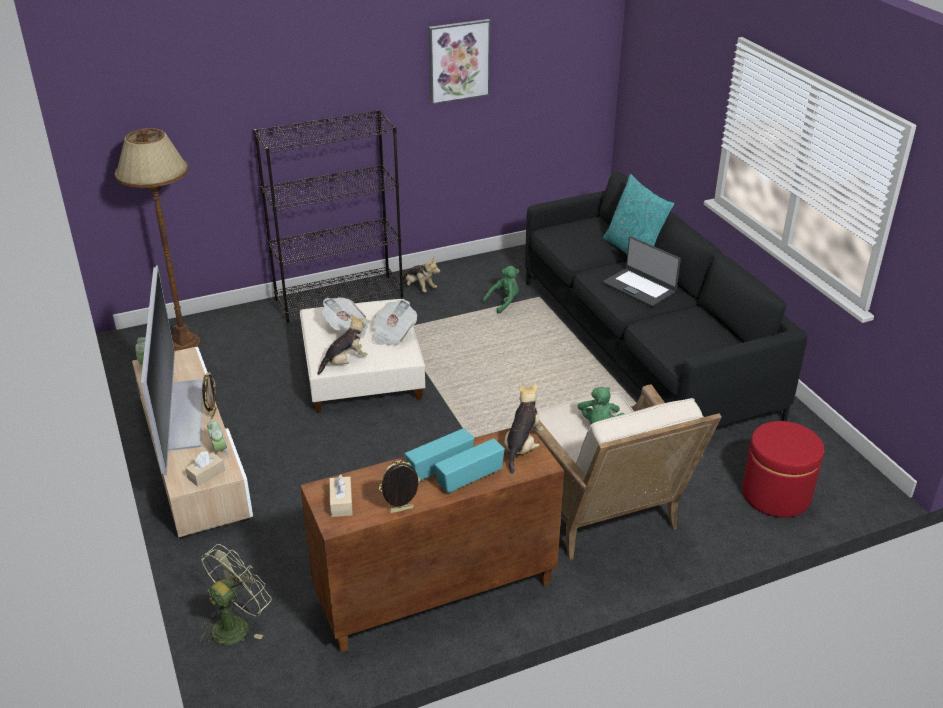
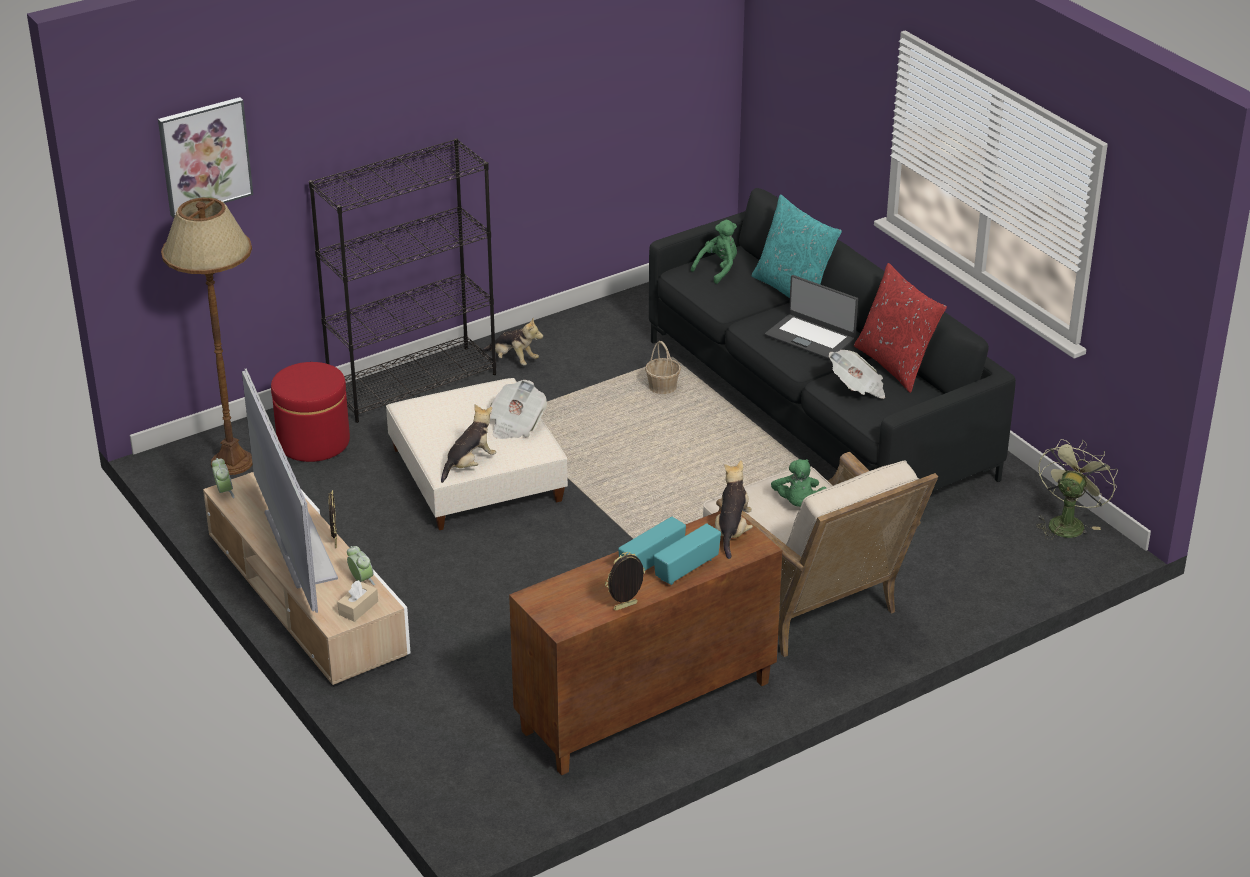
camera: 10 degrees left, 0 degrees up
(235, 624) = (435, 763): green fan -> green fan (1067, 522)
(341, 503) = (560, 606): beige tissue box -> none
(347, 328) = (456, 422): newspaper -> newspaper (857, 388)
(458, 61) = (549, 66): picture -> picture (205, 156)
(504, 302) = (629, 369): green plush toy -> green plush toy (718, 269)
(526, 318) = (662, 387): none -> basket
(706, 316) = (895, 365): none -> red pillow
(776, 495) = (999, 564): red ottoman -> red ottoman (313, 442)

